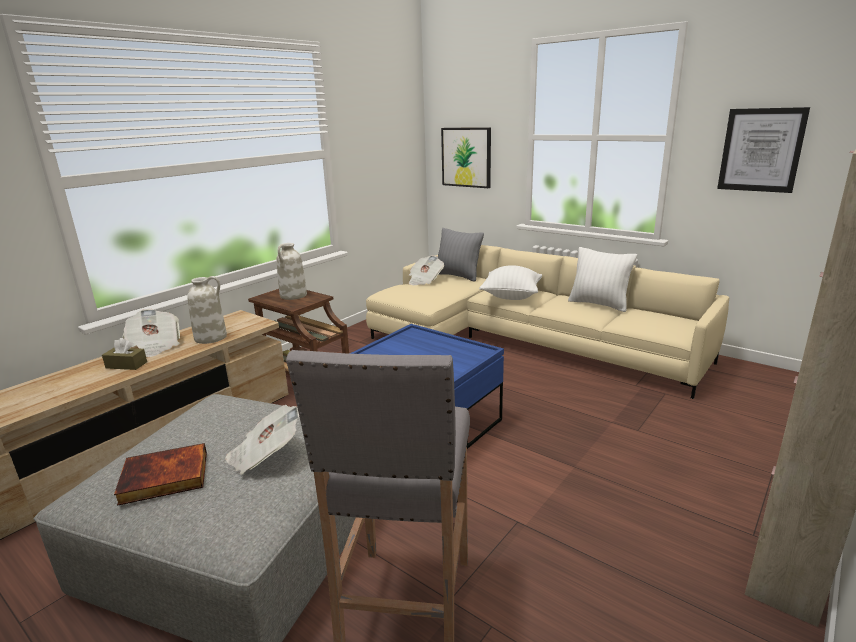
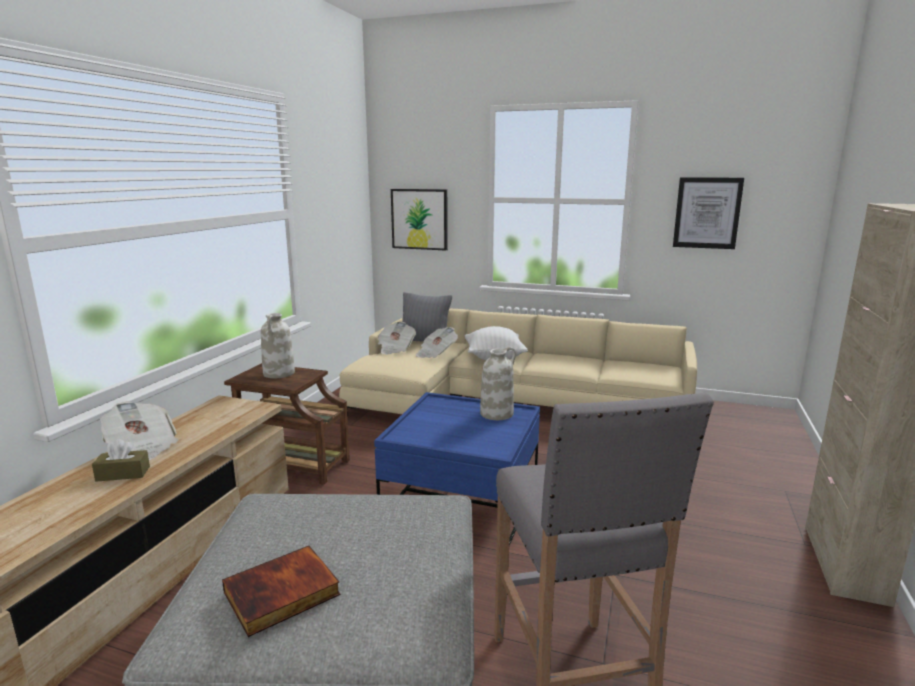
camera: 20 degrees left, 5 degrees down
(211, 337) = (211, 429): white vase -> white vase (497, 413)
(265, 456) = (384, 547): newspaper -> newspaper (436, 354)
(599, 304) = (580, 358): white pillow -> none

